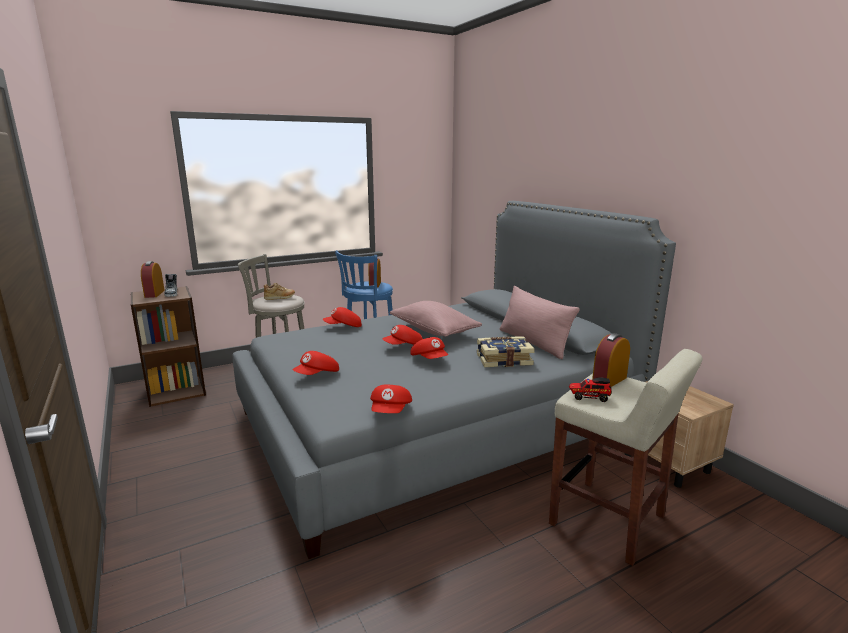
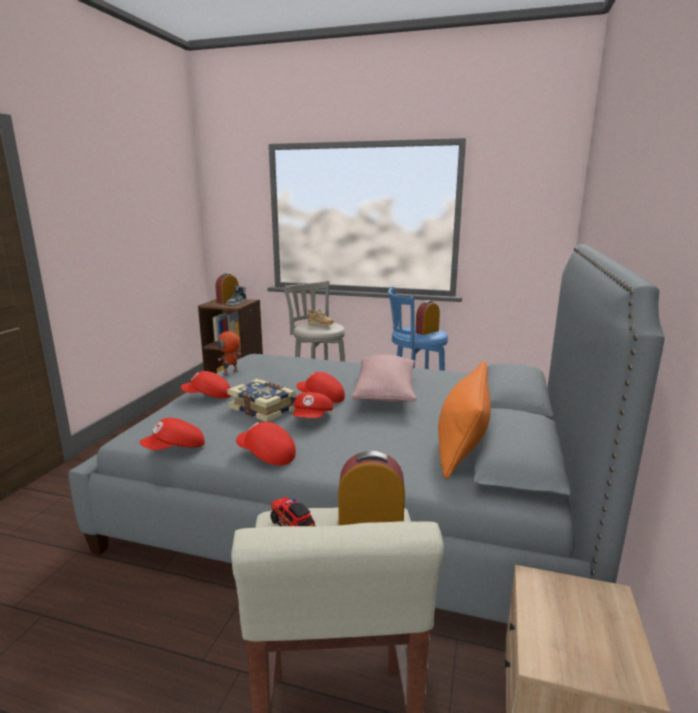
camera: 45 degrees right, 0 degrees up
(287, 354) = (231, 373): none -> toy robot
(343, 327) = (320, 364): red cap -> red cap (266, 456)
(503, 360) = (379, 448): book -> book (264, 409)
(533, 342) = (462, 445): pink pillow -> orange pillow

